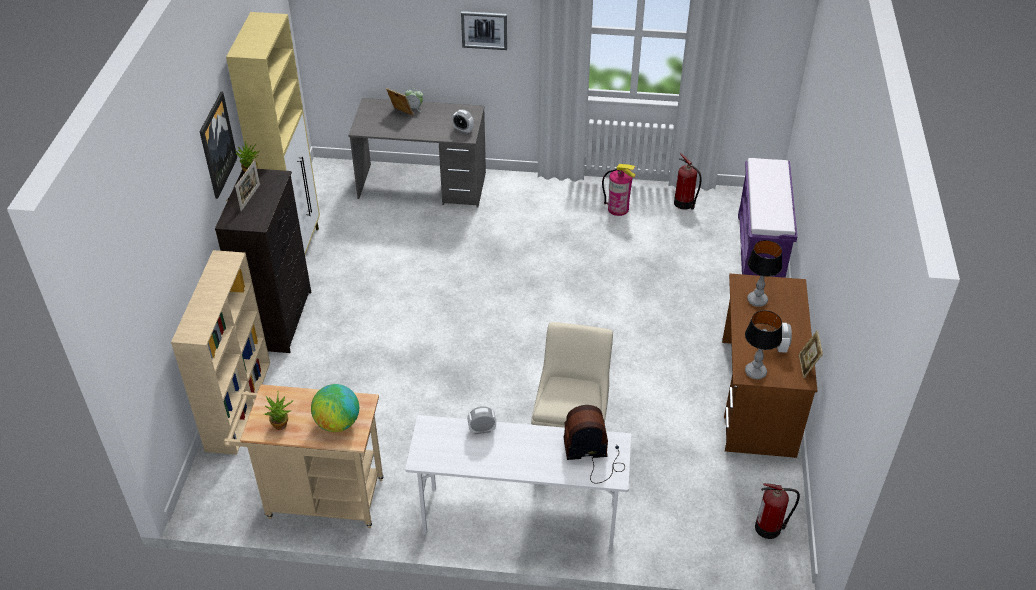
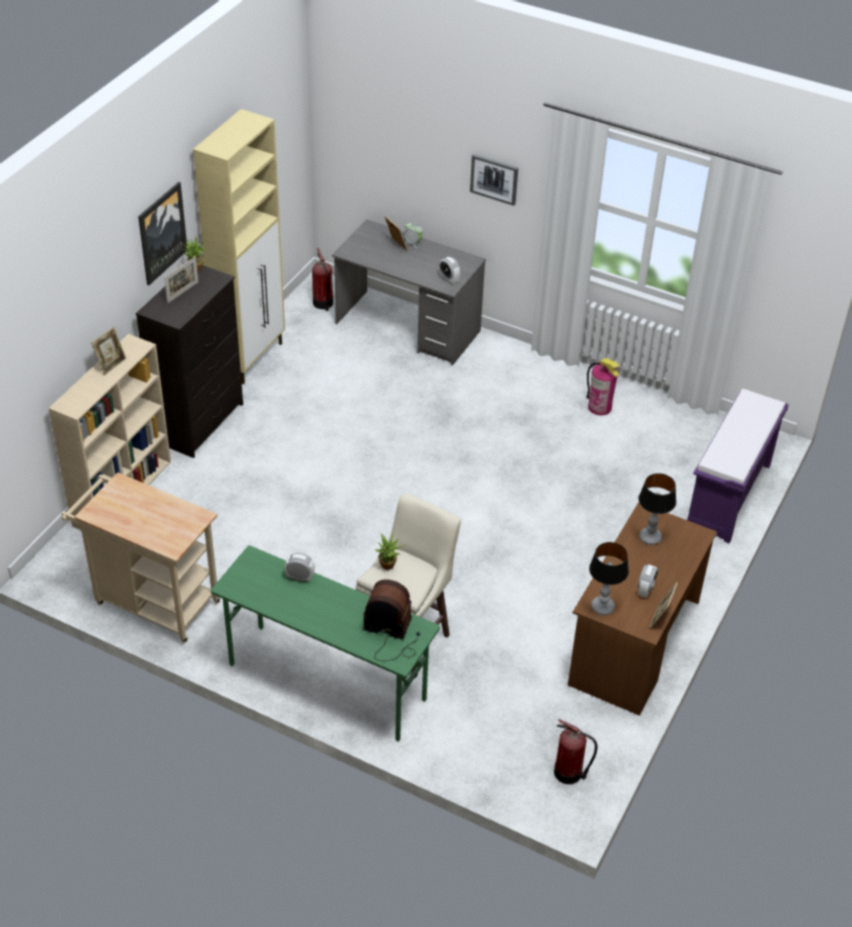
camera: 20 degrees right, 0 degrees up
(212, 283) = (111, 364): none -> picture frame
(282, 426) = (116, 515): potted plant -> potted plant (389, 566)
(337, 423) = (166, 528): globe -> none
(519, 520) = (326, 682): white desk -> green desk
(684, 204) = (675, 422): fire extinguisher -> fire extinguisher (323, 303)

